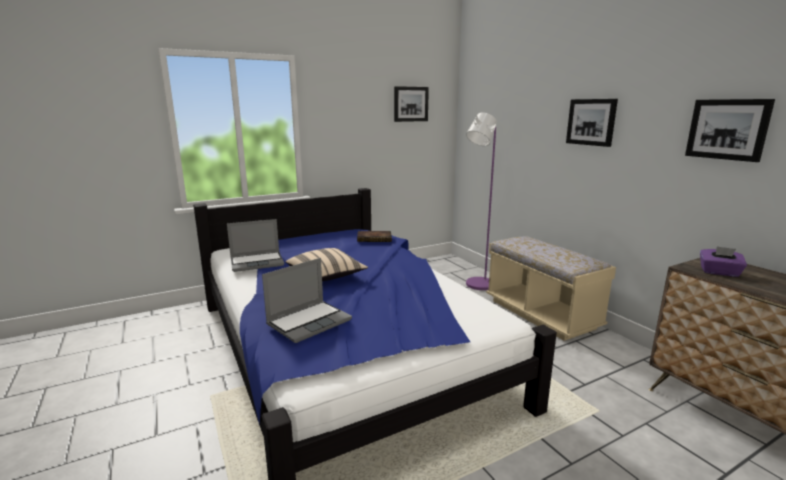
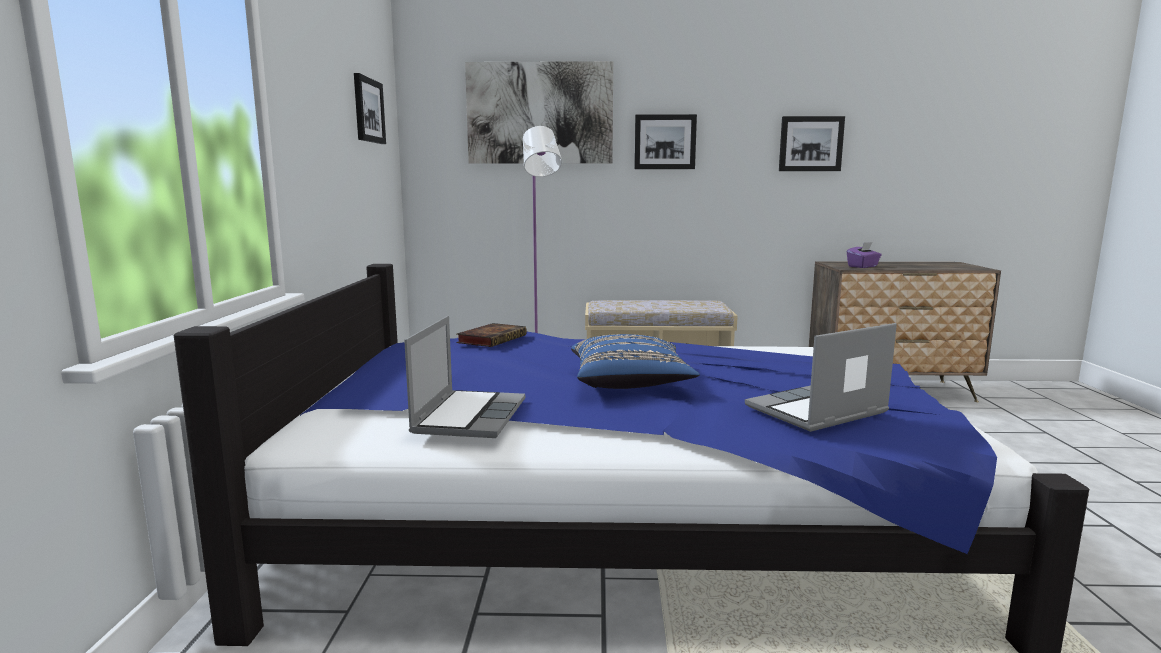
camera: 60 degrees left, 5 degrees down
(309, 322) = (816, 411): laptop -> laptop turned 105 degrees counterclockwise
(326, 277) = (630, 383): beige pillow -> blue pillow
(518, 99) = (539, 113): none -> picture

